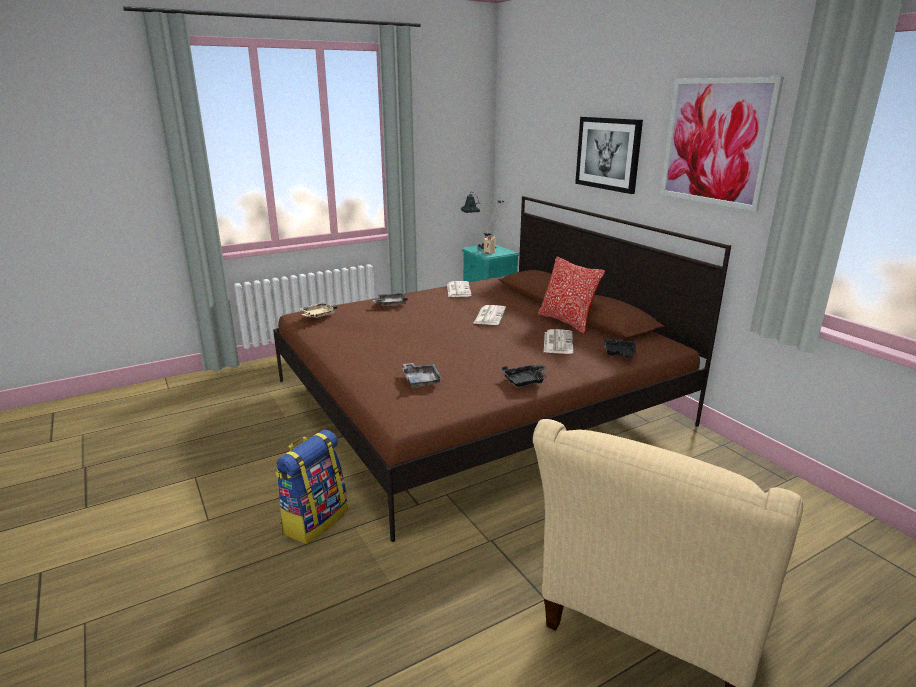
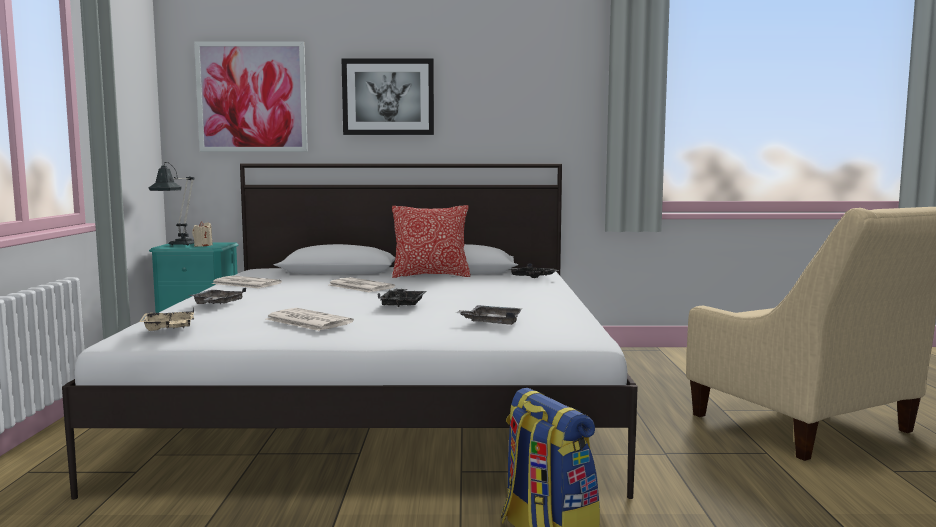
camera: 60 degrees left, 15 degrees down
(475, 402) = (386, 401): brown bed -> white bed
(526, 381) = (550, 300): black tray -> black tray (403, 304)
(557, 342) = (475, 283): newspaper -> newspaper (307, 321)
(716, 142) = (525, 75): picture -> picture (252, 97)

